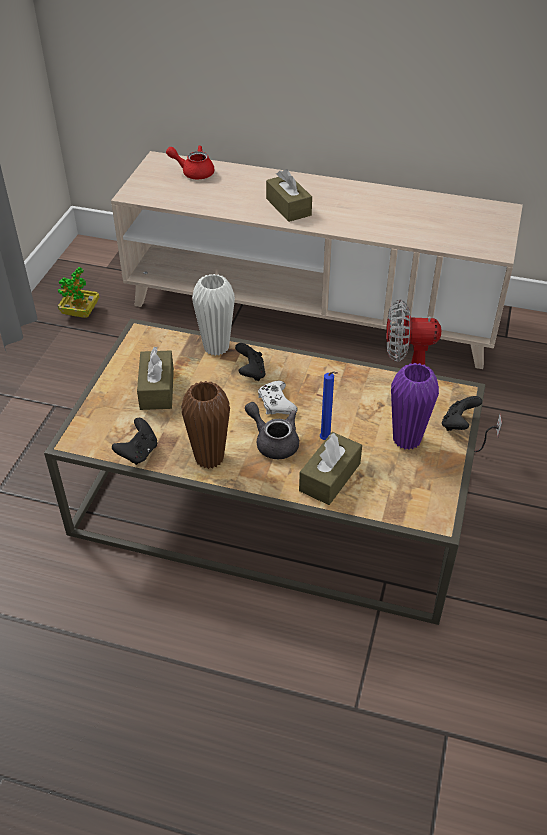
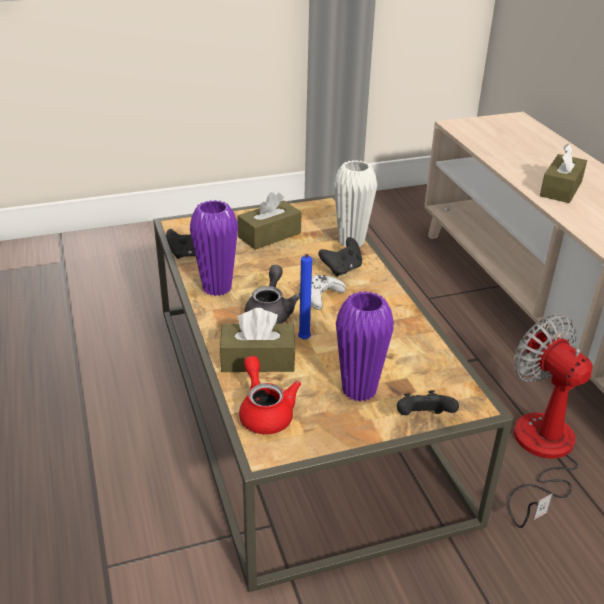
camera: 55 degrees right, 10 degrees down
(80, 312) = (387, 218): potted plant -> none
(193, 172) = (528, 135): red teapot -> red teapot (265, 412)
(209, 458) = (217, 288): brown vase -> purple vase

